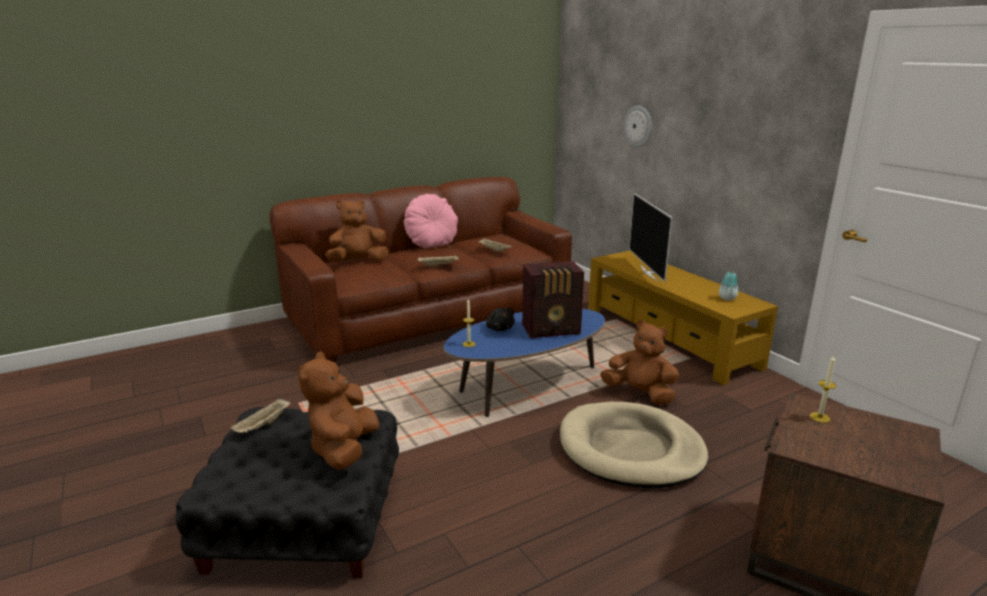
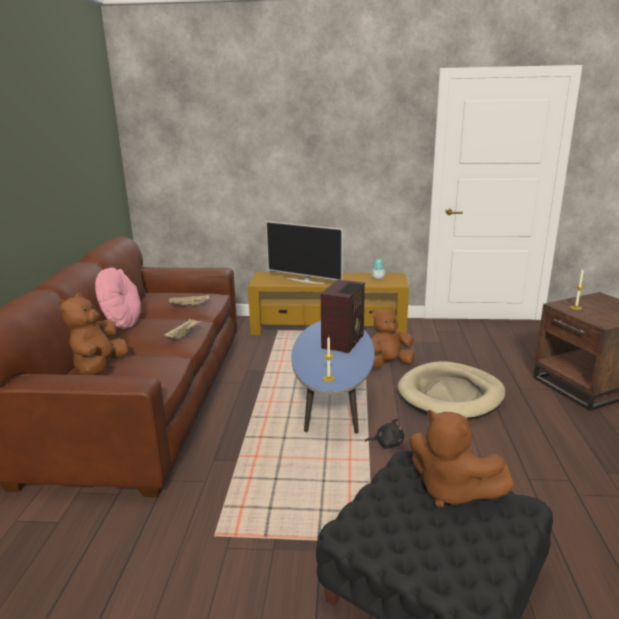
camera: 55 degrees left, 0 degrees up
(263, 425) = (370, 531): beige tray -> none
(499, 328) = (315, 358): black plush toy -> black plush toy (387, 443)
(638, 126) = (243, 164): wall clock -> none

